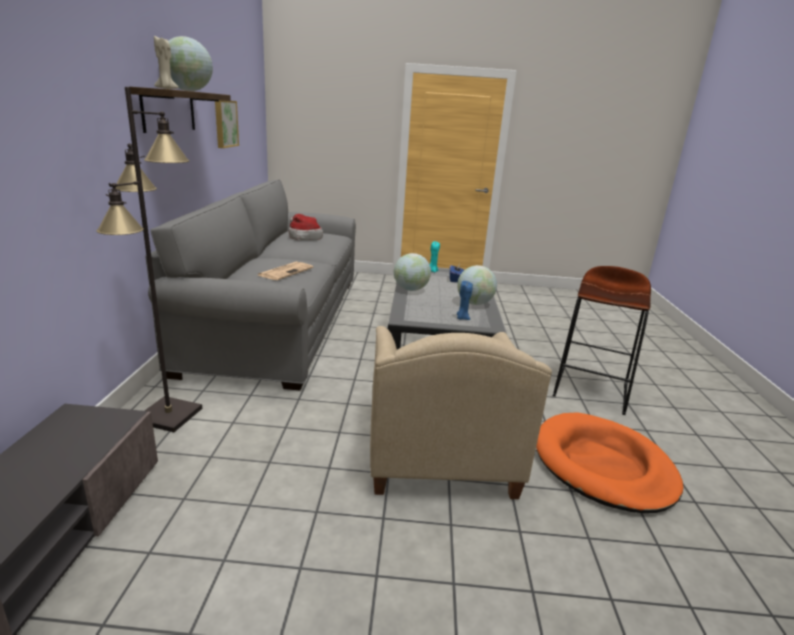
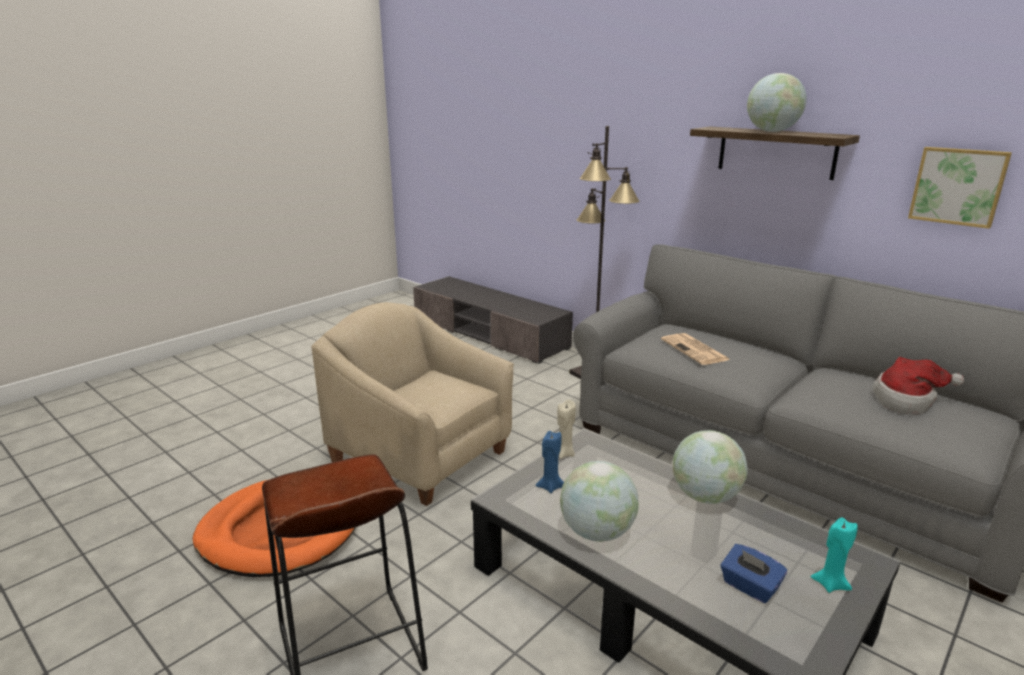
camera: 130 degrees right, 0 degrees up
(166, 89) = (734, 129): beige candle -> beige candle (564, 453)

